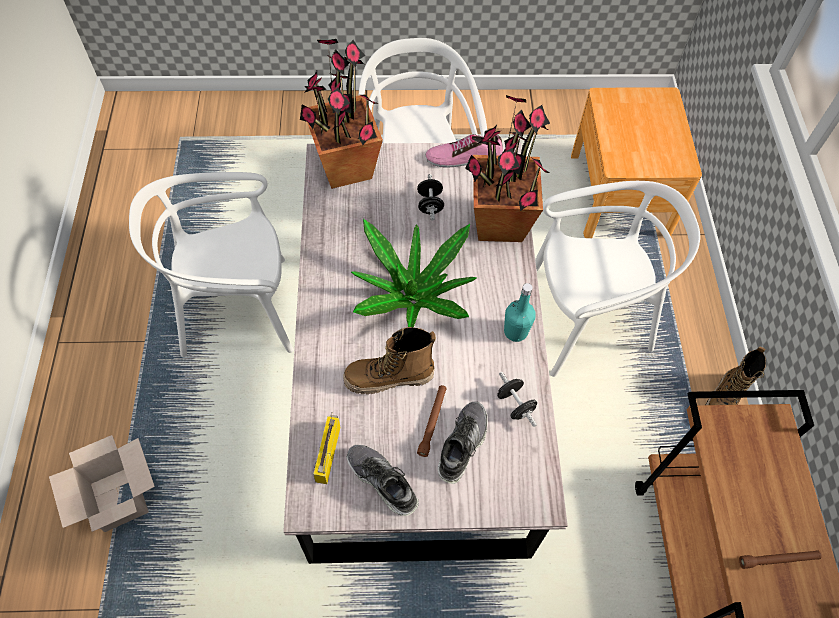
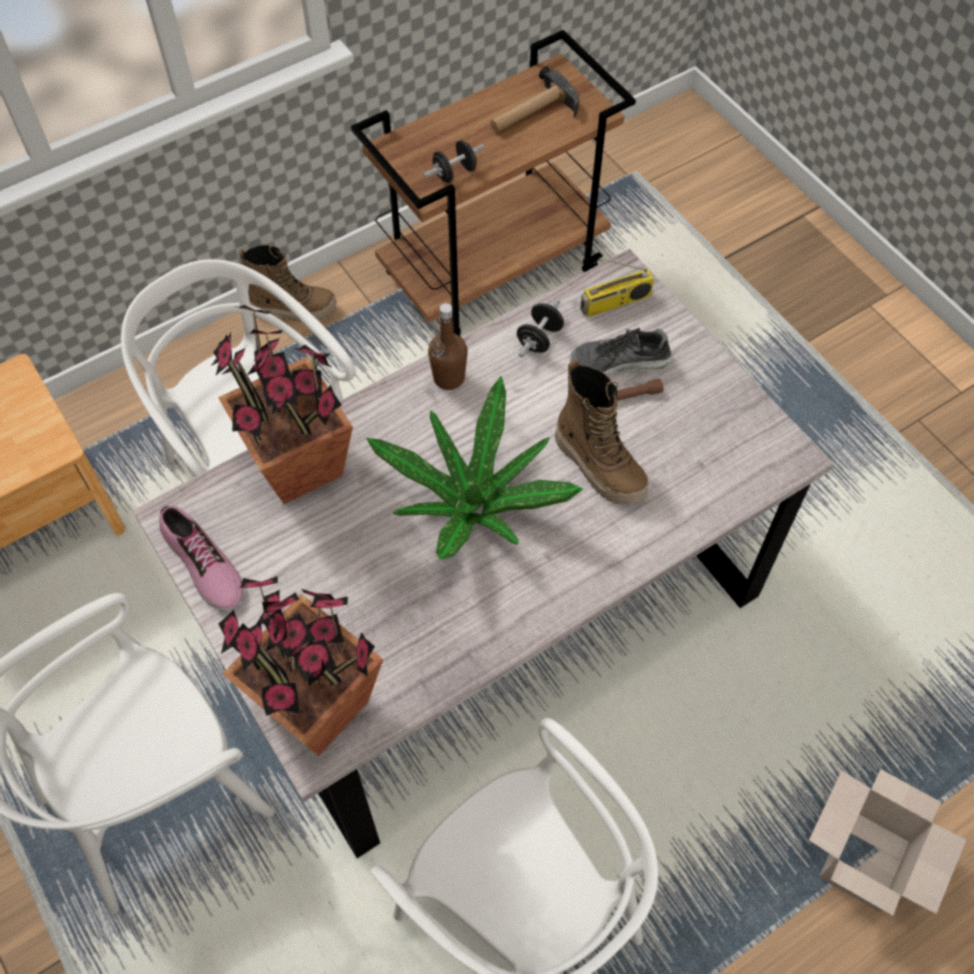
camera: 120 degrees left, 0 degrees up
(327, 452) = (726, 474): radio -> radio (615, 303)
(382, 481) = (714, 408): shoe -> none
(430, 204) = (317, 560): black dumbbell -> black dumbbell (454, 173)
(515, 331) = (449, 378): turquoise bottle -> brown bottle
(778, 559) = (531, 112): brown flashlight -> hammer

